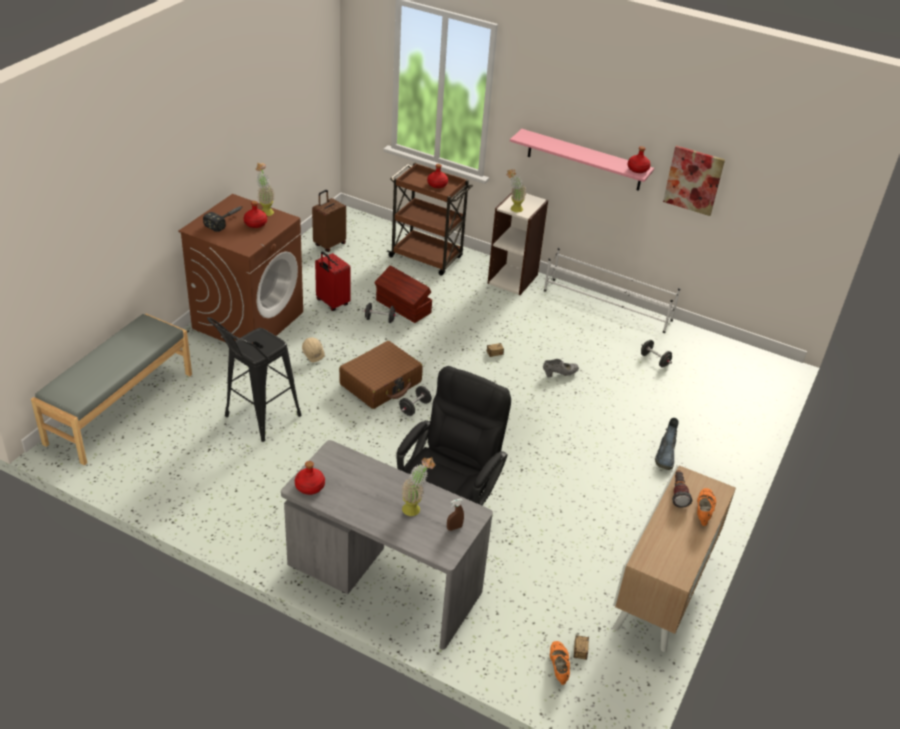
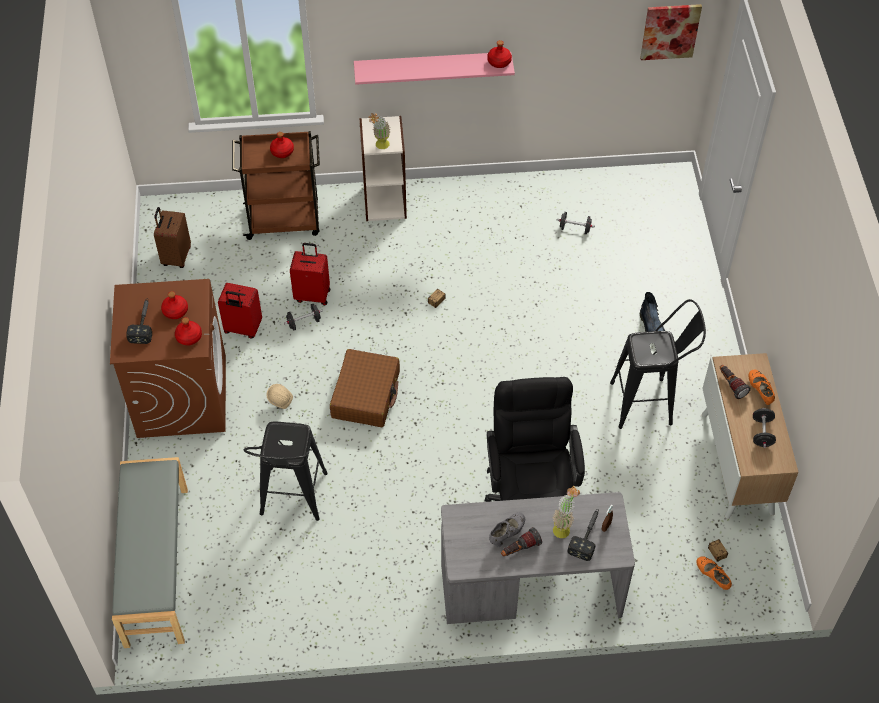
camera: 30 degrees left, 15 degrees up
(265, 211) = (168, 289): potted plant -> none
(310, 486) = (468, 560): red bottle -> red bottle (189, 337)
(361, 502) = (519, 549): none -> flashlight
(403, 307) = (313, 295): brown storage box -> red suitcase
(414, 408) = (416, 403): black dumbbell -> black dumbbell (762, 433)
(431, 525) = (587, 535): none -> hammer
(560, 374) = (508, 291): grey shoe -> grey shoe (507, 533)
(607, 305) = (492, 187): white shoe rack -> none
(615, 505) = (649, 403): none -> black stool
(693, 180) = (555, 49): picture -> picture (670, 31)

